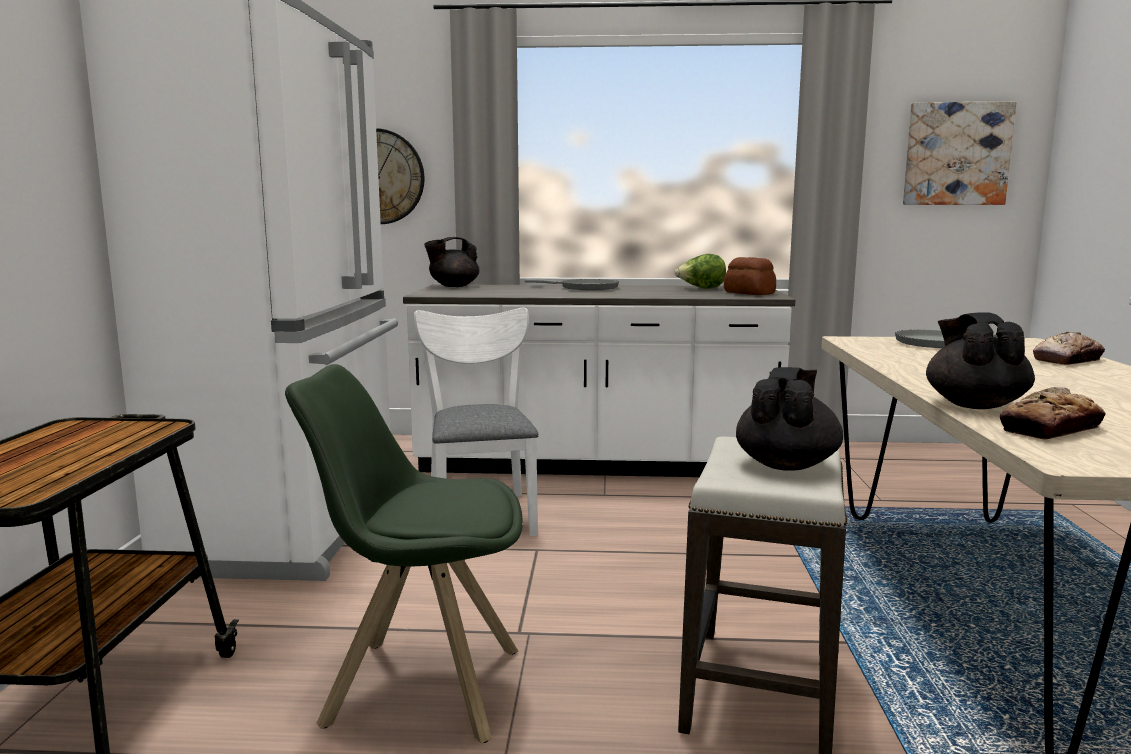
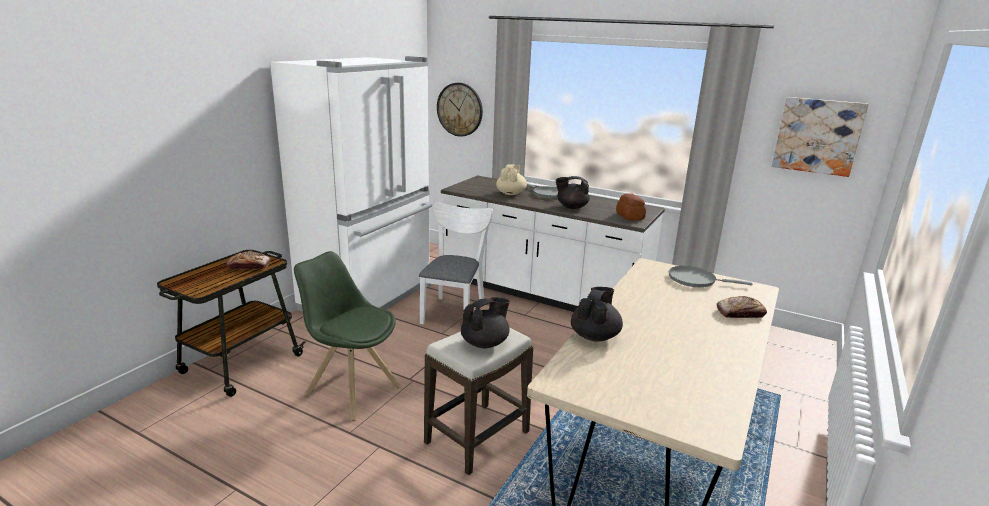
camera: 25 degrees right, 10 degrees up
(453, 286) = (483, 180): black teapot -> black teapot (571, 207)
(529, 291) = (511, 193): none -> beige teapot
(701, 288) = (613, 205): lettuce -> none
(1050, 429) = (593, 362): bread -> bread (249, 266)

